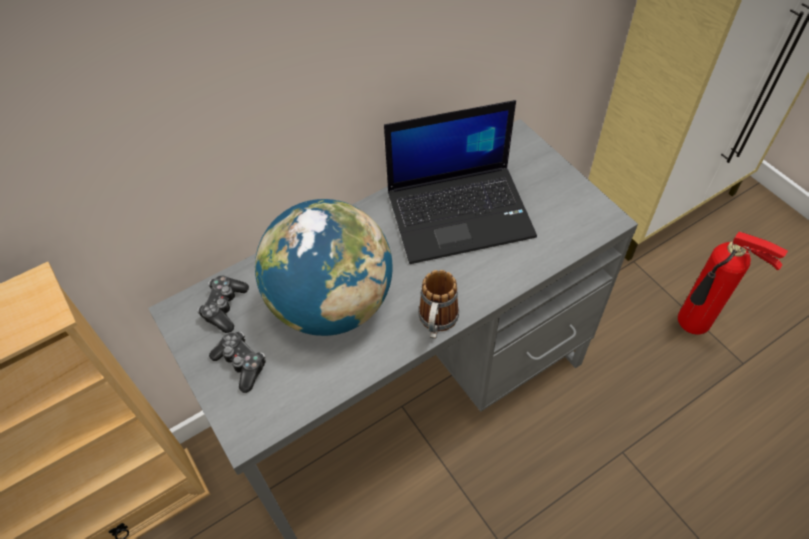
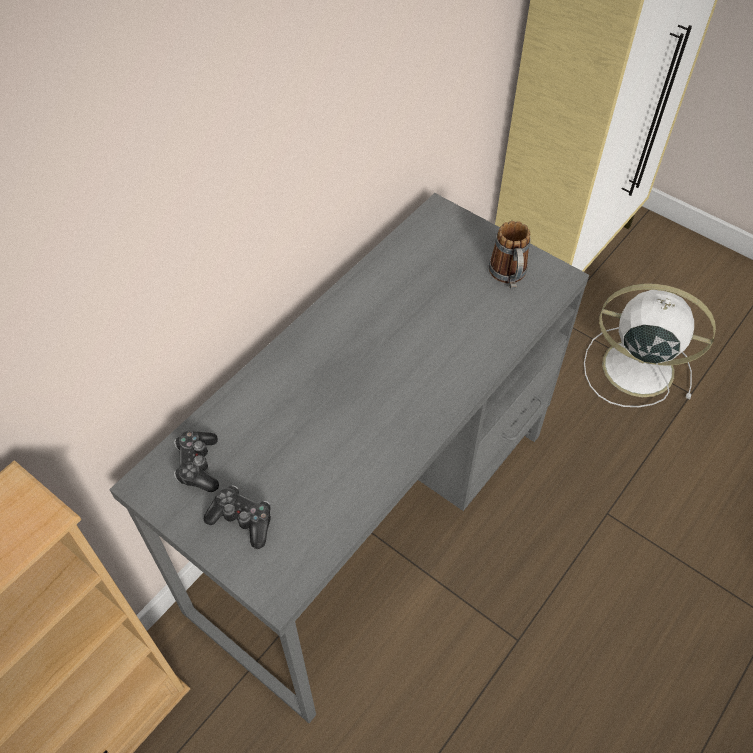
camera: 20 degrees left, 0 degrees up
(331, 304) = (314, 431): globe -> none
(436, 323) = (431, 423): mug -> mug (509, 277)
(461, 212) = (412, 303): laptop -> none
(695, 324) = (634, 367): fire extinguisher -> white fan

